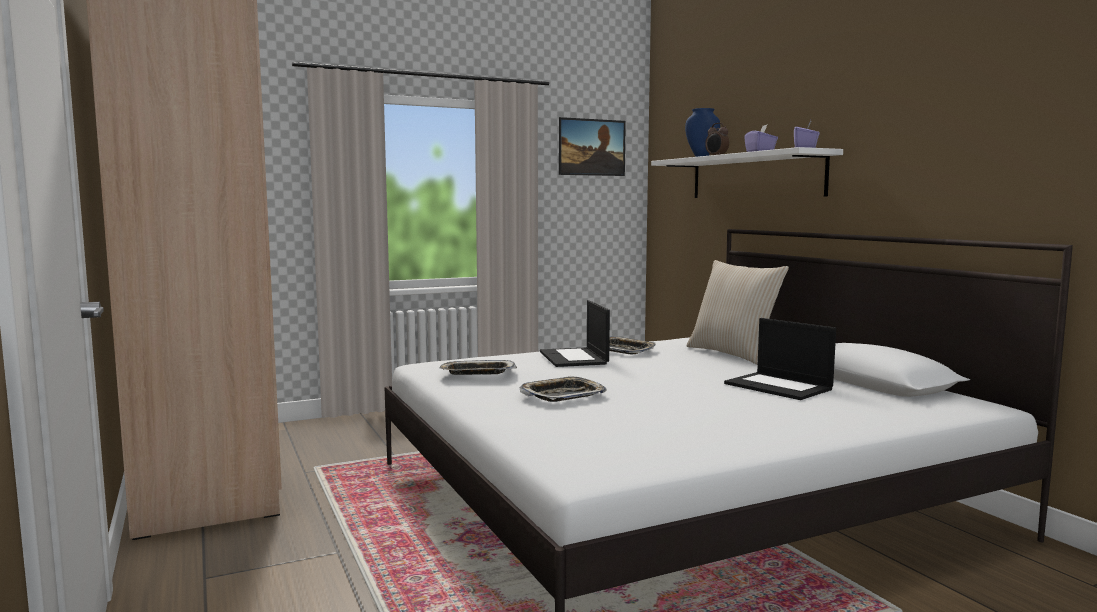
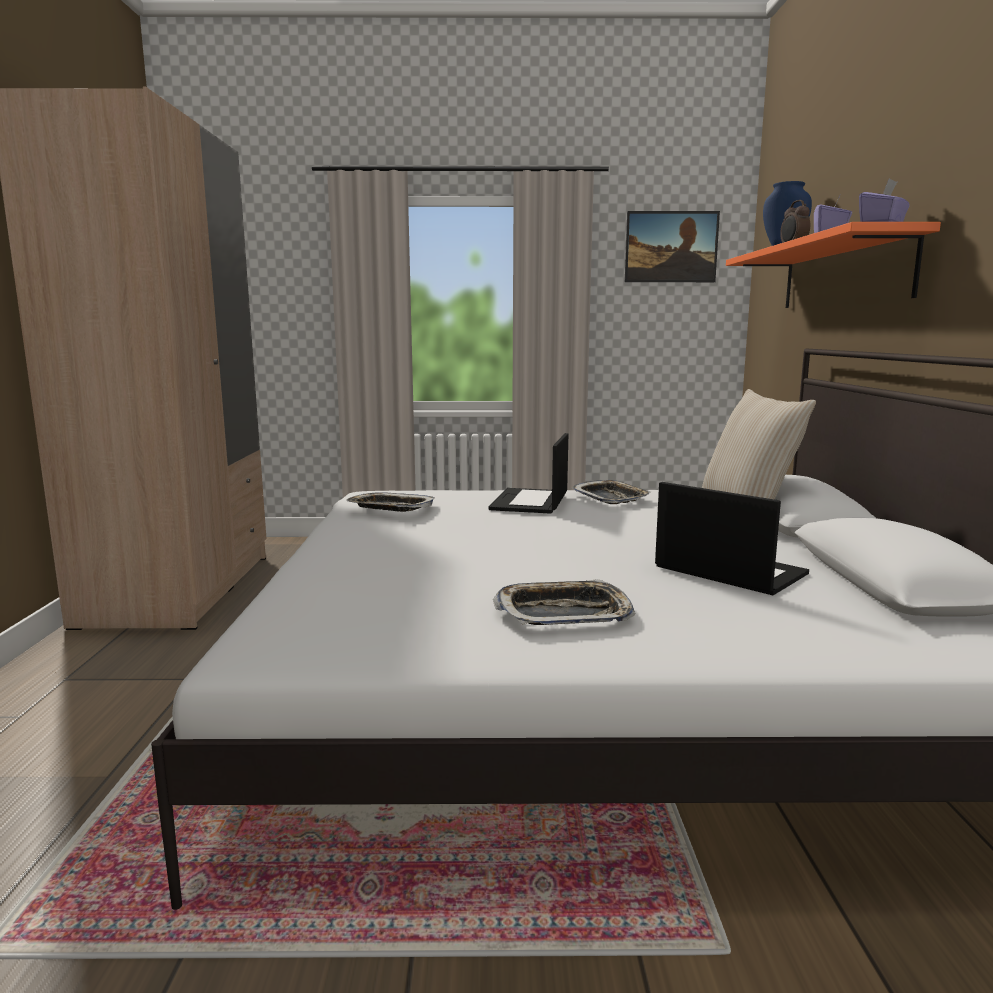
camera: 25 degrees right, 5 degrees up
(562, 395) = (431, 546): tray -> tray (564, 613)
(754, 176) = (843, 274): white shelf -> orange shelf
(779, 386) = (727, 571): laptop -> laptop turned 150 degrees clockwise

